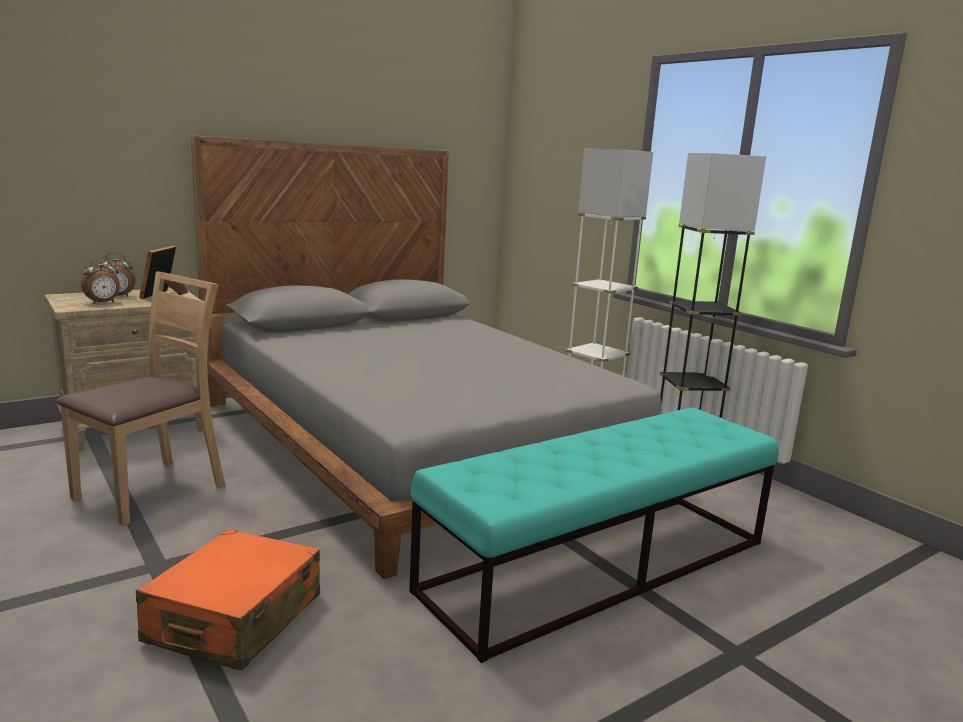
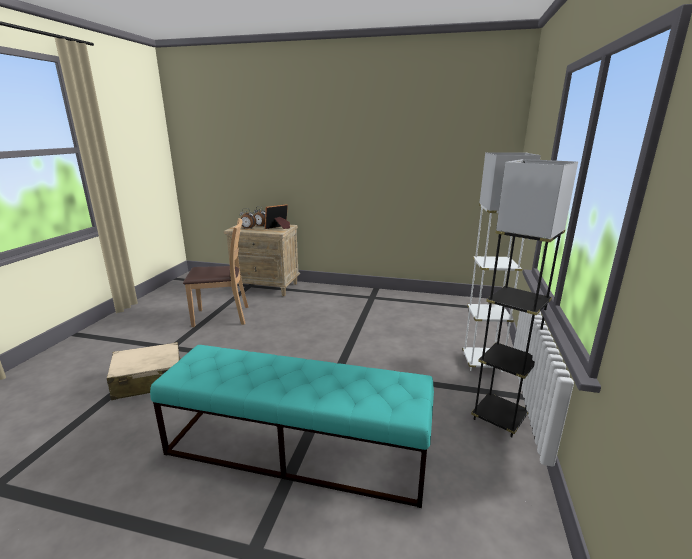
camera: 50 degrees right, 5 degrees up
(234, 619) = (148, 380): orange suitcase -> beige suitcase
(417, 442) = (352, 335): grey bed -> none

